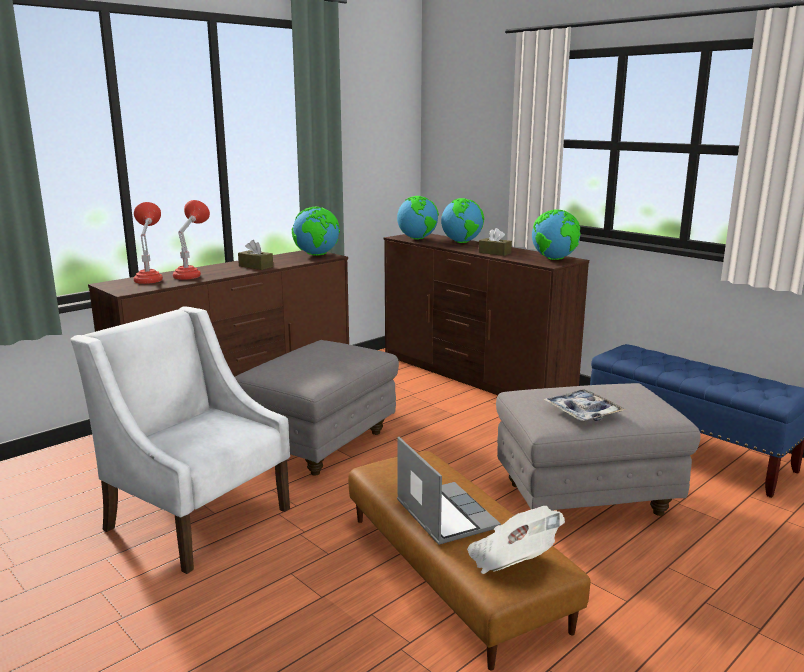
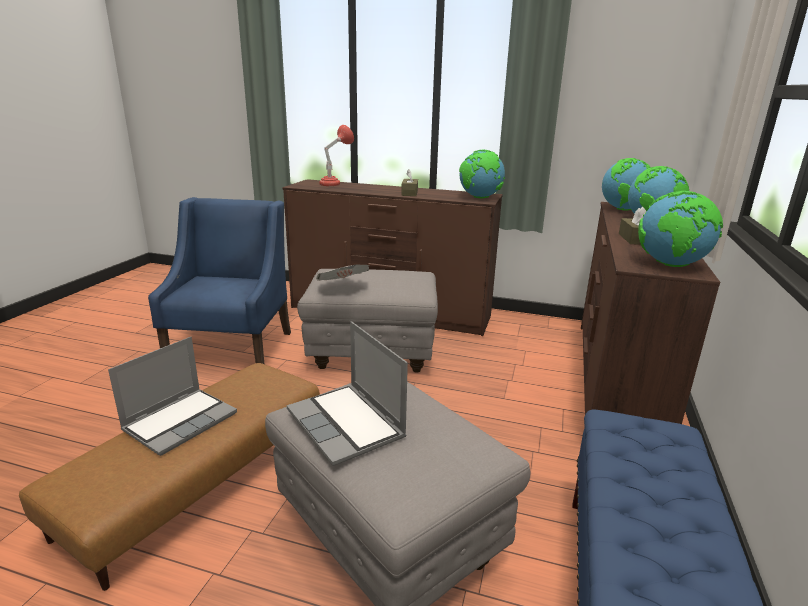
camera: 60 degrees right, 5 degrees up
(191, 275) = (359, 188): red table lamp -> none
(197, 517) = (233, 348): white armchair -> blue armchair
(512, 560) = (100, 477): newspaper -> newspaper (342, 287)
(583, 412) = (347, 425): tray -> laptop

